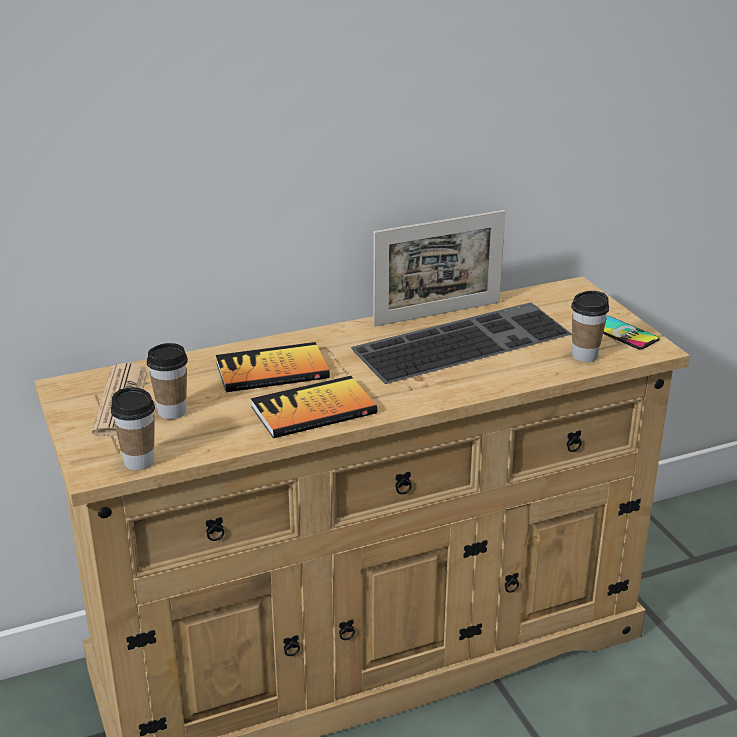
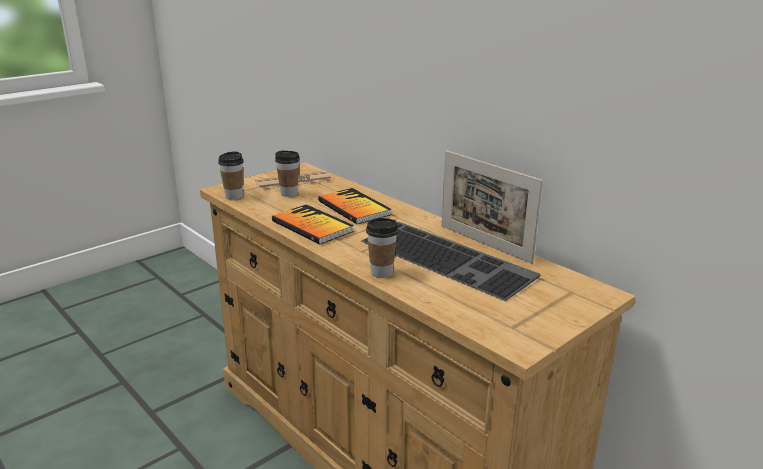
camera: 70 degrees right, 5 degrees down
(584, 356) = (470, 311): cup -> cup (381, 272)
(623, 333) = (534, 326): phone -> none

